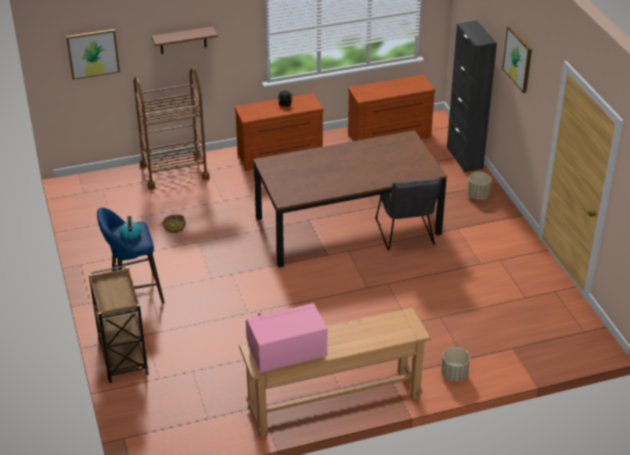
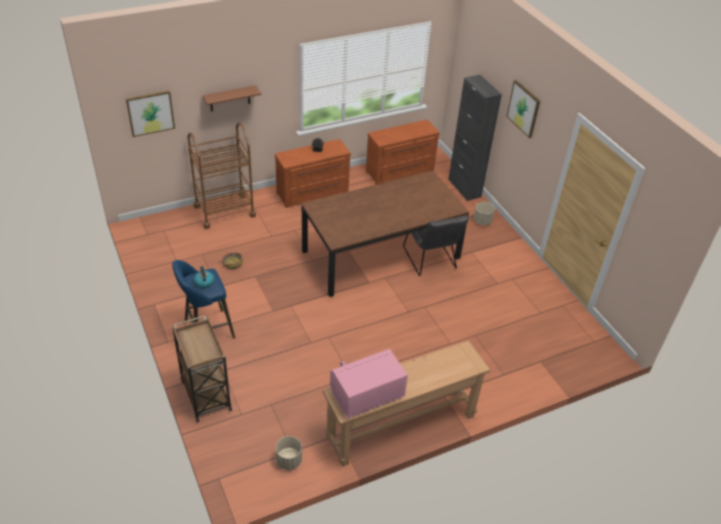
camera: 10 degrees left, 5 degrees up
(454, 375) = (497, 390): beige planter -> beige planter (289, 461)

